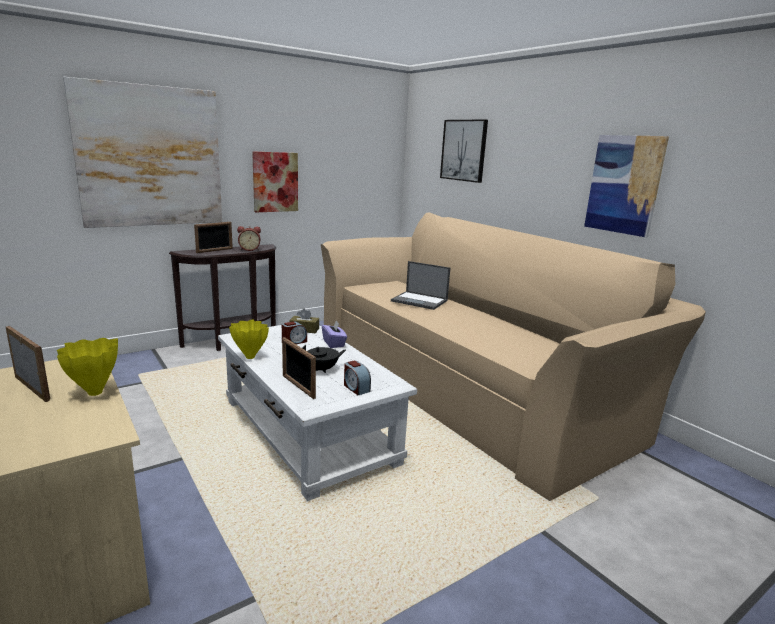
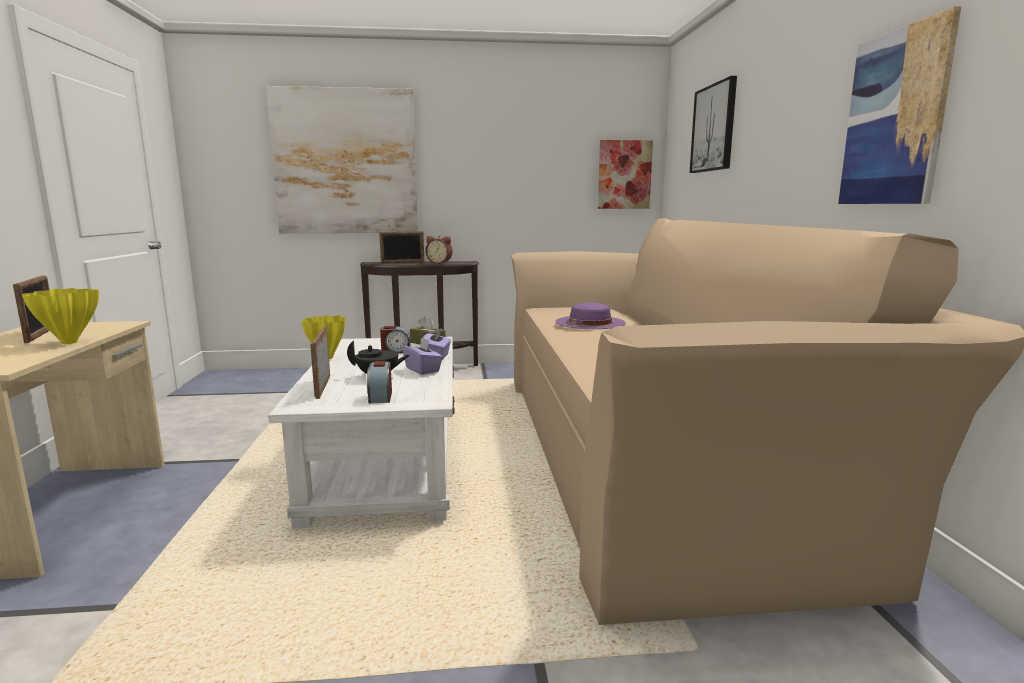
camera: 30 degrees right, 5 degrees down
(275, 182) = (482, 189): picture -> picture (624, 175)
(344, 357) = (423, 370): none -> purple tissue box
(420, 301) = (590, 322): laptop -> purple hat

